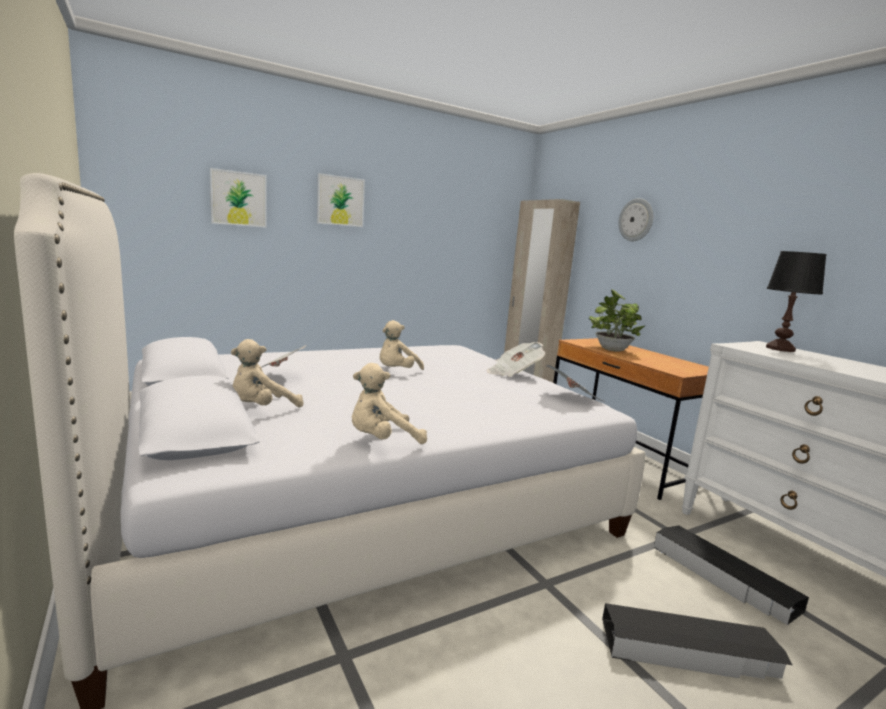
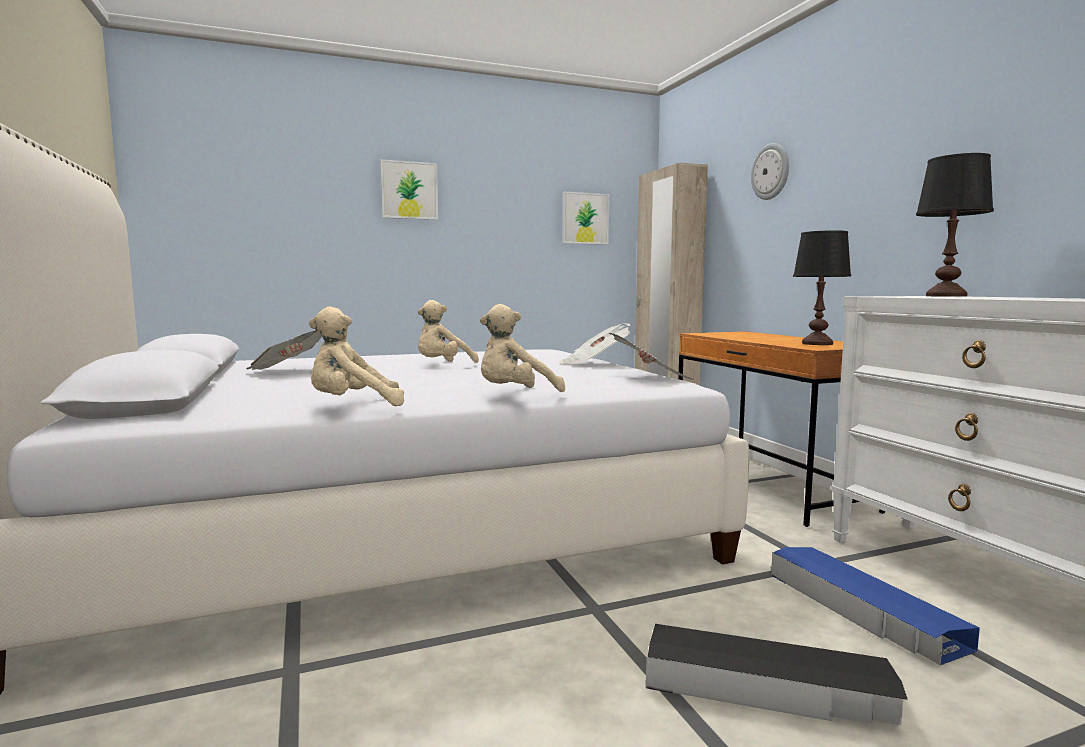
camera: 10 degrees right, 5 degrees down
(238, 199) = (289, 194): picture -> picture (585, 218)
(262, 408) = (242, 388): beige plush toy -> beige plush toy (515, 395)
(611, 349) = (744, 336): potted plant -> none
(673, 365) = (817, 343): none -> black table lamp
(723, 578) = (862, 610): black storage box -> blue storage box

